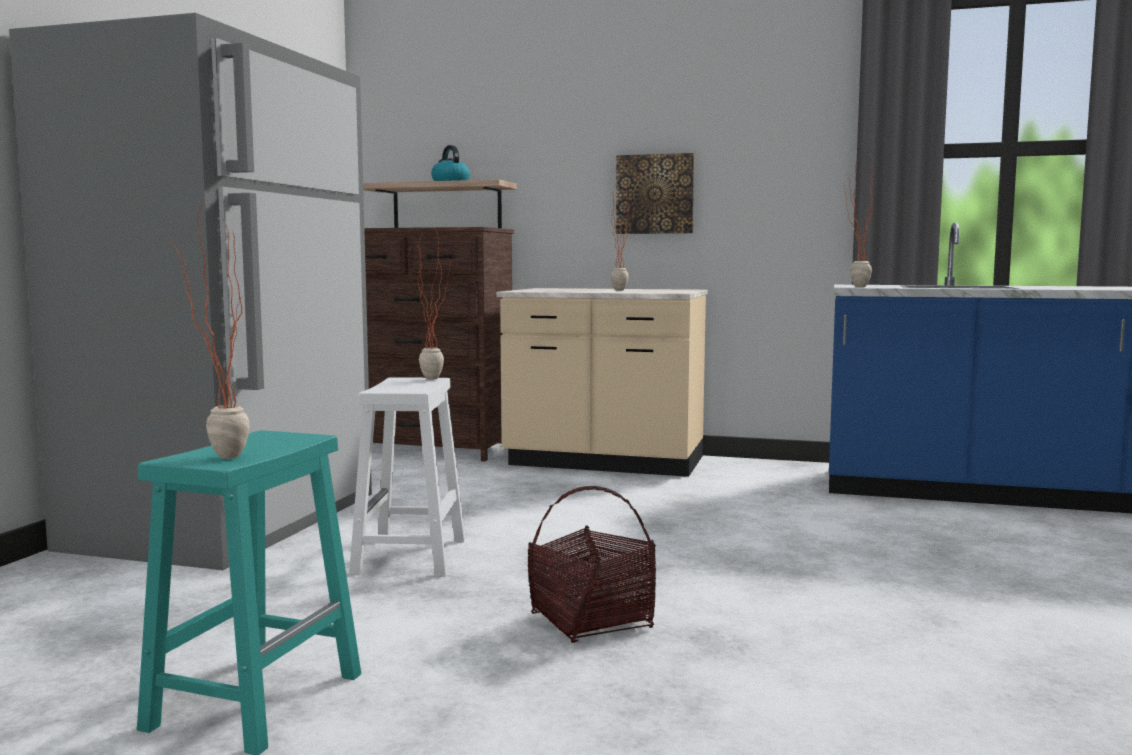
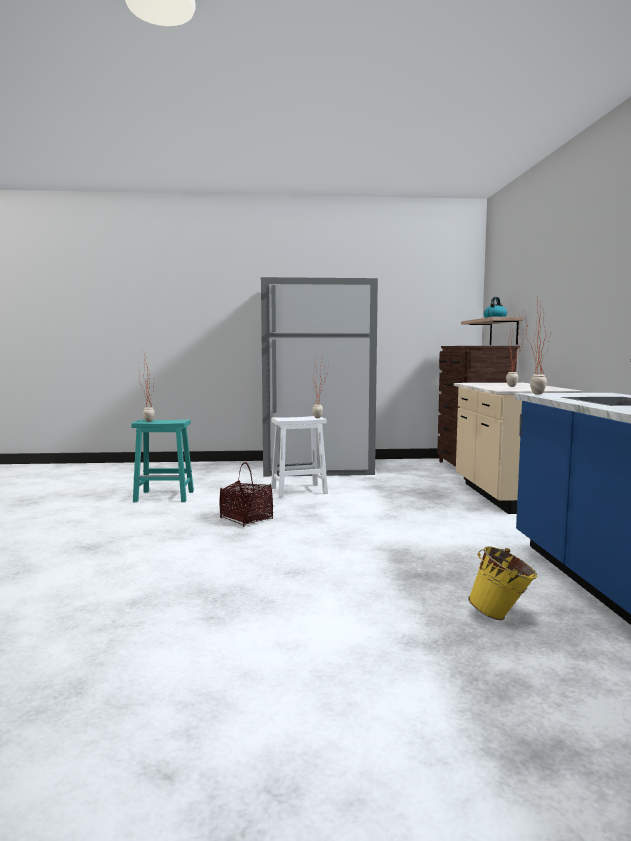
camera: 70 degrees right, 0 degrees up
(655, 194) = (567, 321): picture -> none
(1069, 543) = (501, 616): none -> yellow bucket

